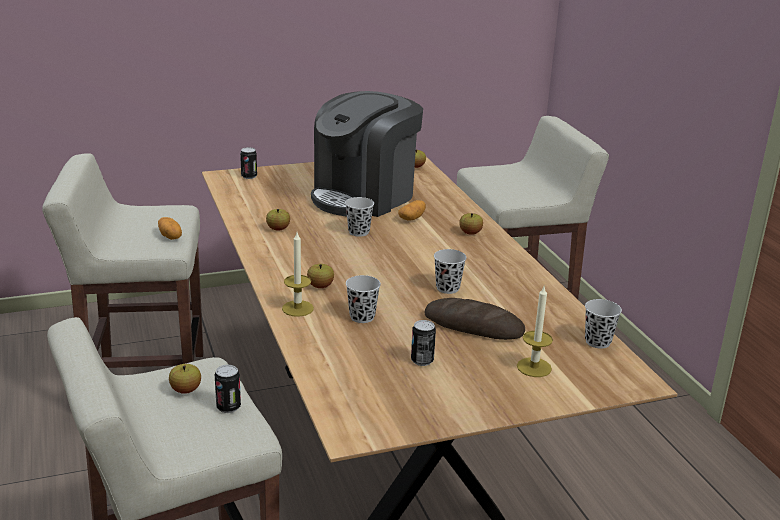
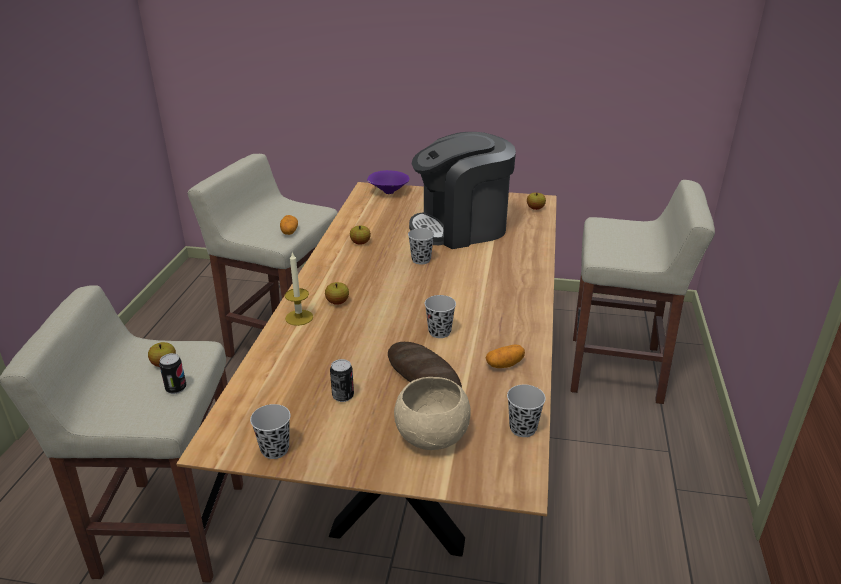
camera: 30 degrees right, 5 degrees up
(249, 176) = (387, 192): can -> purple bowl
(362, 317) = (339, 339): black cup -> black cup (275, 449)
(412, 218) = (480, 257): potato -> potato (504, 364)
(470, 233) = (517, 283): apple -> none
(534, 367) = (432, 435): candle -> beige bowl

